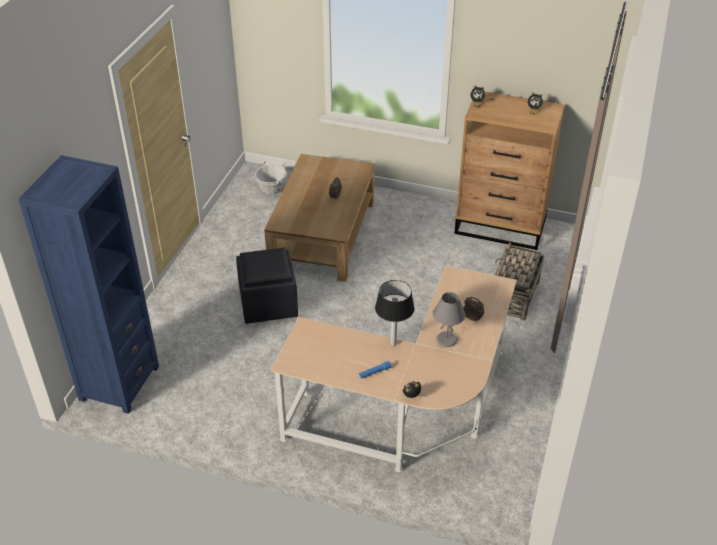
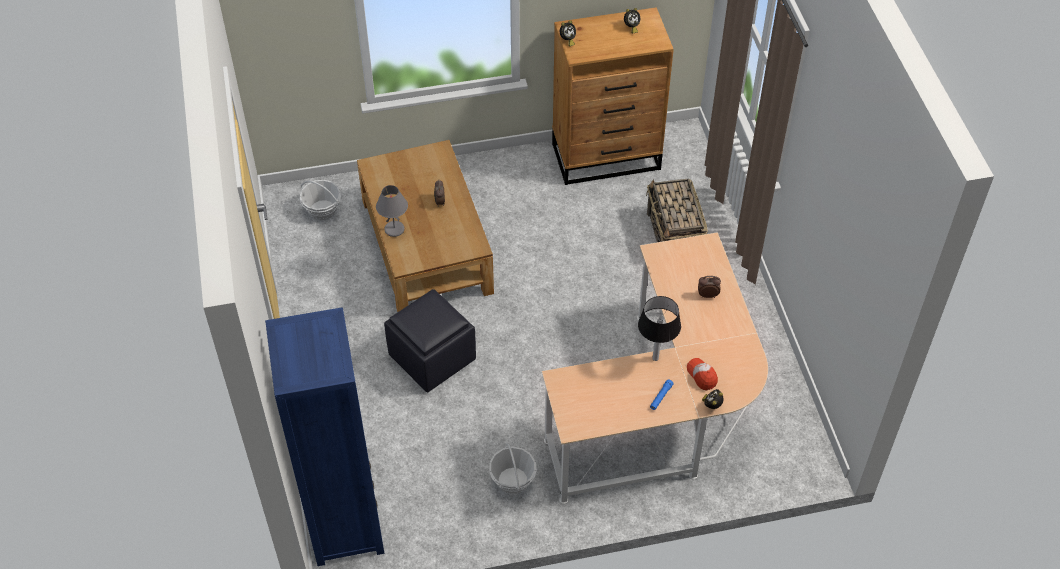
camera: 30 degrees left, 10 degrees up
(257, 408) = (512, 480): none -> basket
(421, 372) = (702, 376): none -> cap
(447, 340) = (701, 330): grey table lamp -> grey table lamp (394, 229)

